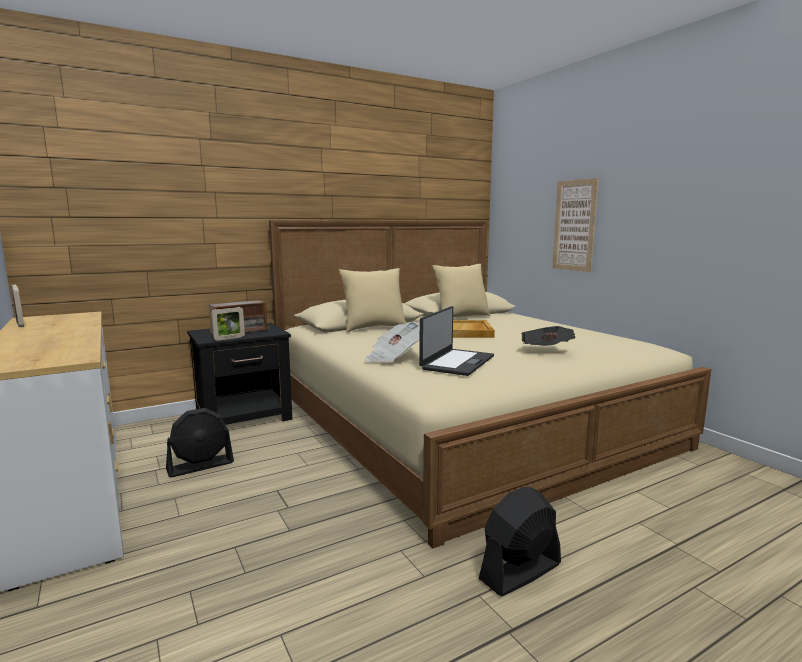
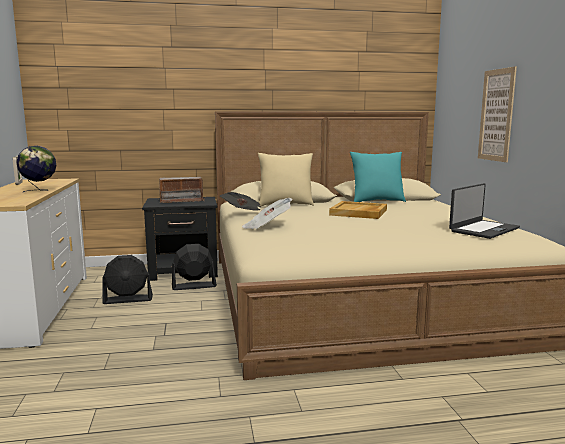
camera: 20 degrees right, 0 degrees up
(78, 335) = (39, 191): none -> globe
(229, 338) = (168, 205): picture frame -> none
(456, 362) = (311, 234): laptop -> laptop (483, 229)
(461, 317) = (376, 201): beige pillow -> turquoise pillow
(520, 571) = (297, 409): black fan -> black fan (194, 286)
(546, 351) = (408, 232): newspaper -> newspaper (242, 213)

